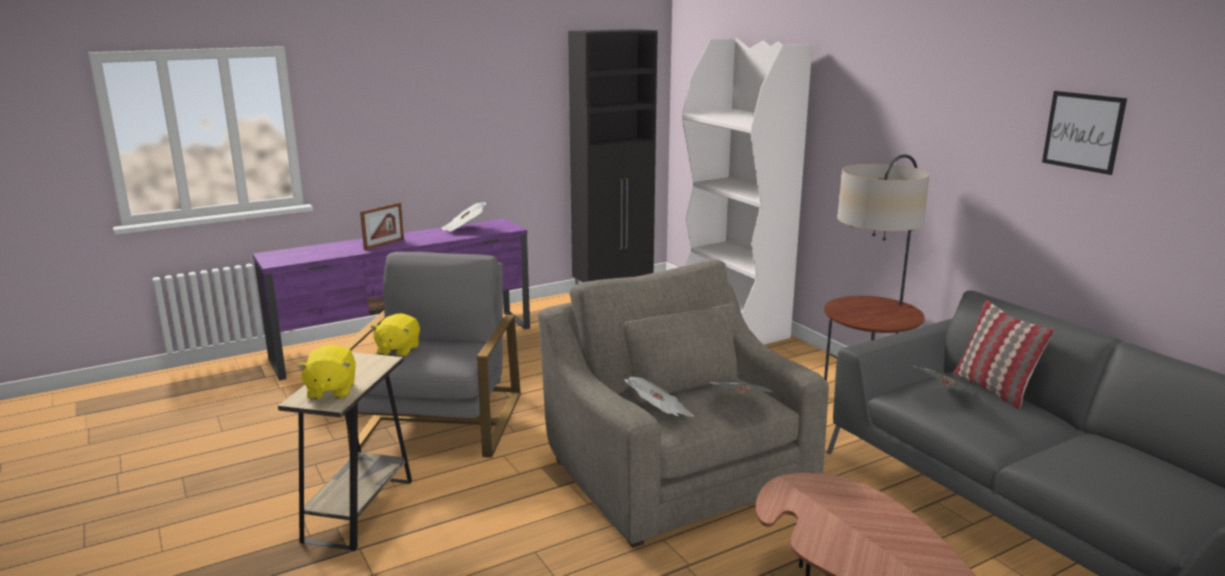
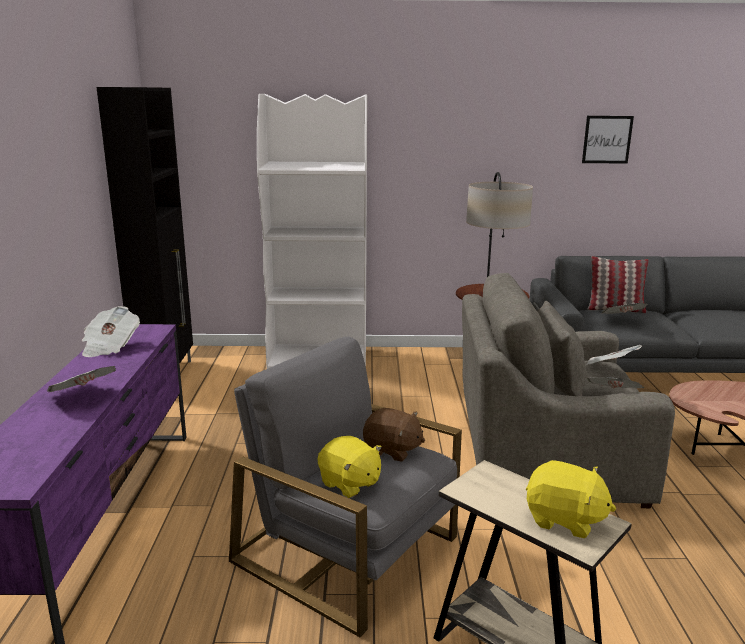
camera: 60 degrees left, 0 degrees up
(384, 244) = (84, 396): picture frame -> newspaper
(457, 352) = (392, 451): none -> brown plush toy

